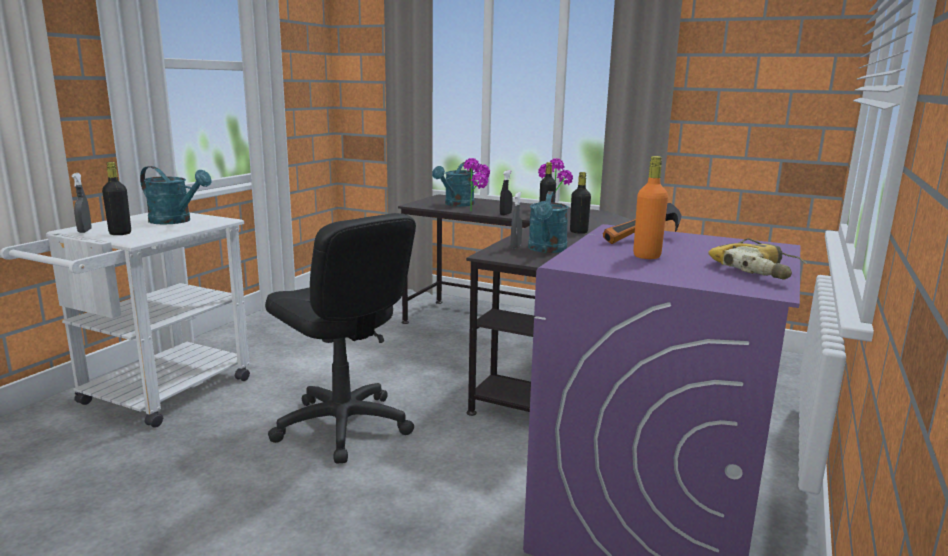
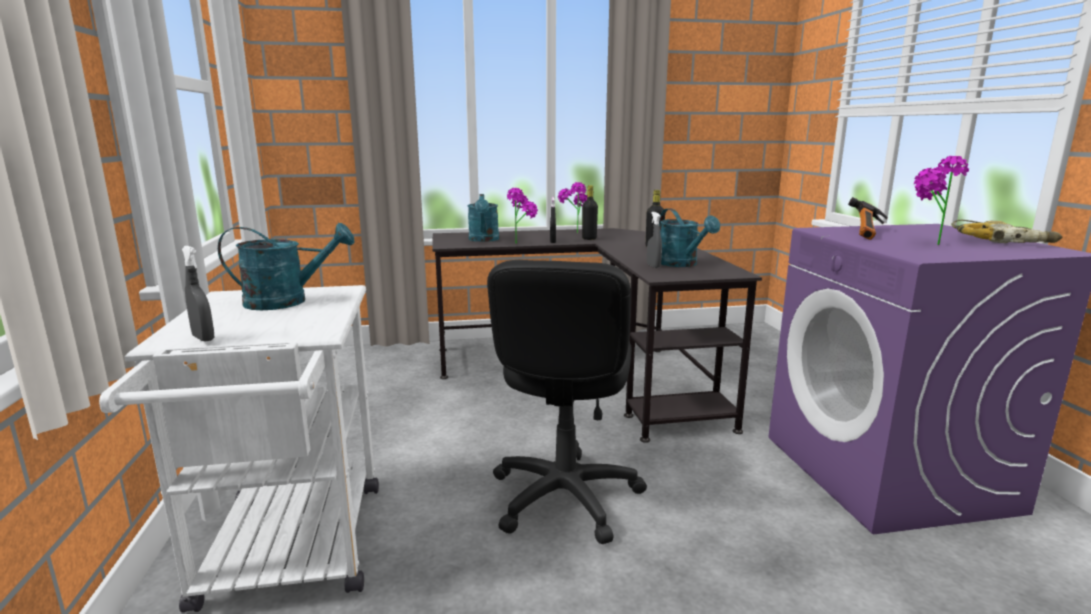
camera: 35 degrees left, 0 degrees up
(120, 233) = (266, 330): black bottle -> none
(342, 426) = (564, 497): black office chair -> black office chair turned 90 degrees clockwise
(646, 256) = (925, 244): orange bottle -> potted plant

